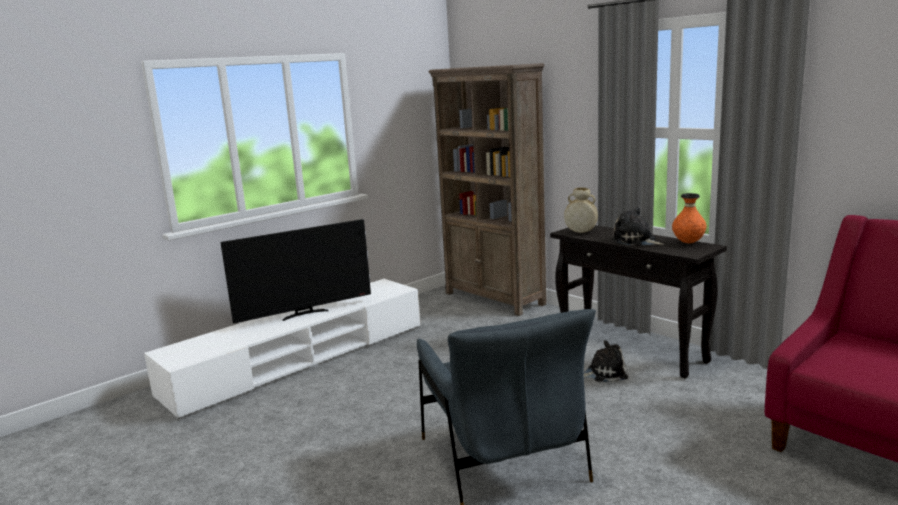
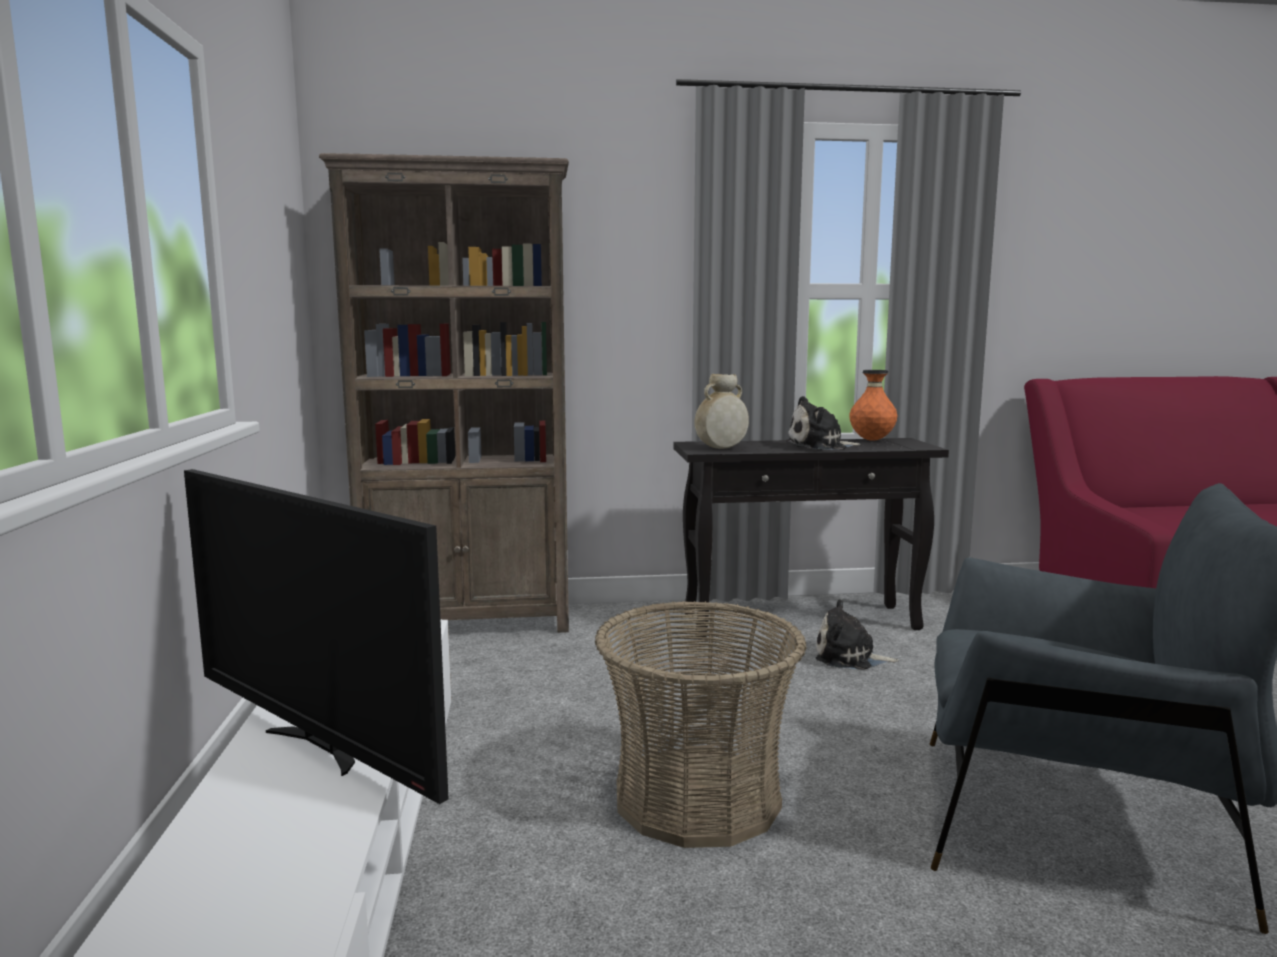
camera: 55 degrees left, 5 degrees down
(305, 314) = (317, 747): television -> television turned 120 degrees clockwise
(416, 386) = (697, 797): none -> basket
(604, 373) = (849, 658): plush toy -> plush toy turned 105 degrees counterclockwise

